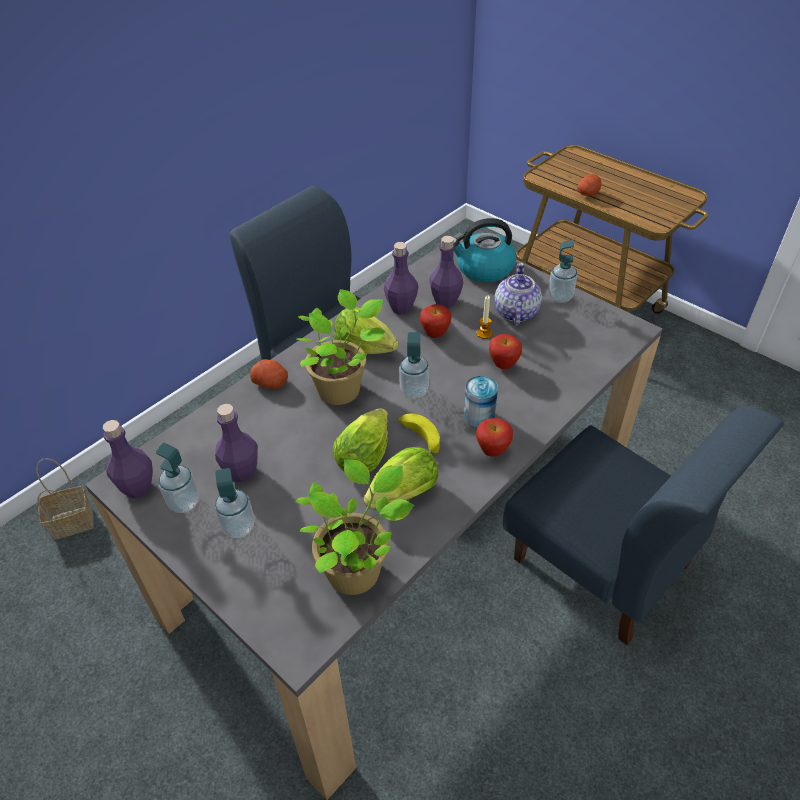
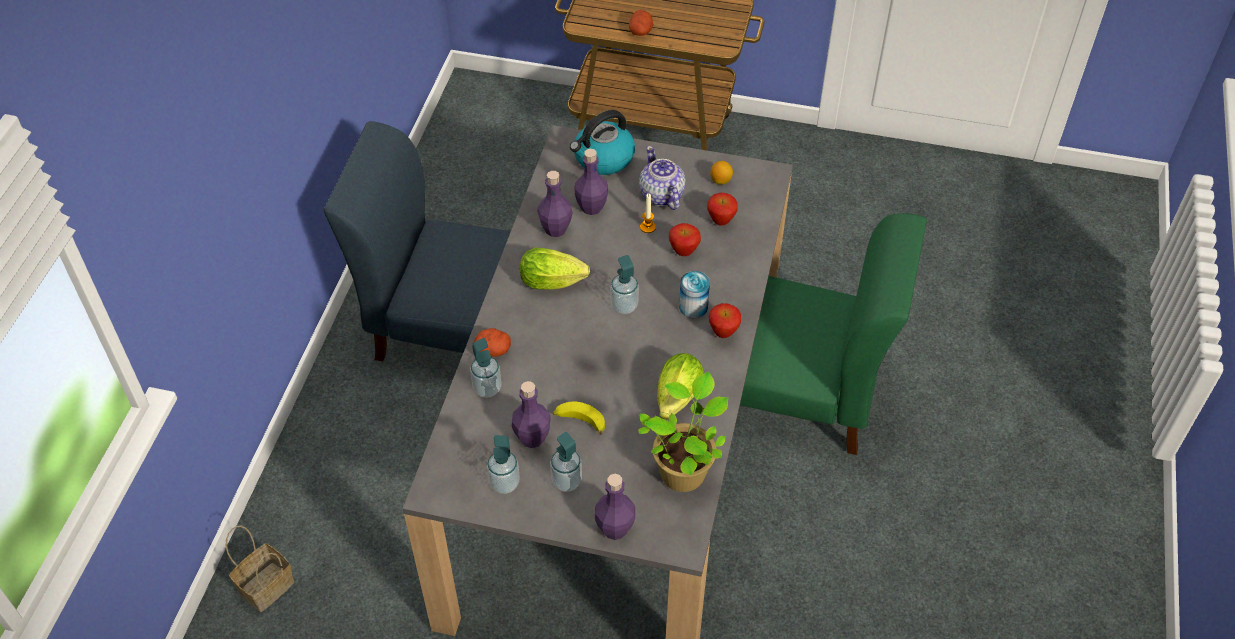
camera: 30 degrees left, 5 degrees up
(138, 488) = (454, 490): purple bottle -> purple bottle (615, 529)
(342, 389) = (561, 330): potted plant -> none
(366, 453) = (624, 378): lettuce -> none
(419, 437) = (657, 346): banana -> banana (579, 422)
(435, 335) = (605, 245): apple -> apple (721, 221)
(560, 297) = (690, 164): soap dispenser -> soap dispenser (487, 388)
(580, 319) = (720, 180): none -> lemon
(602, 562) = (801, 394): blue chair -> green chair

